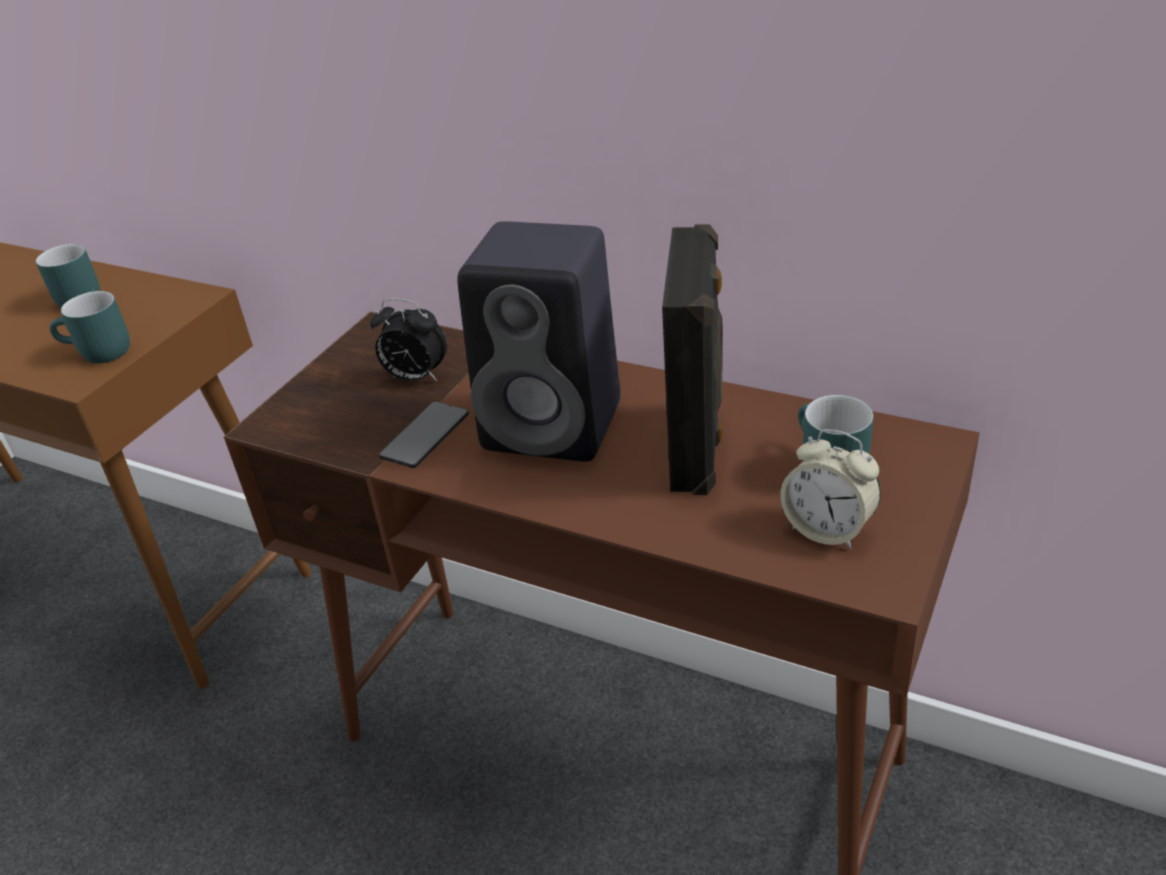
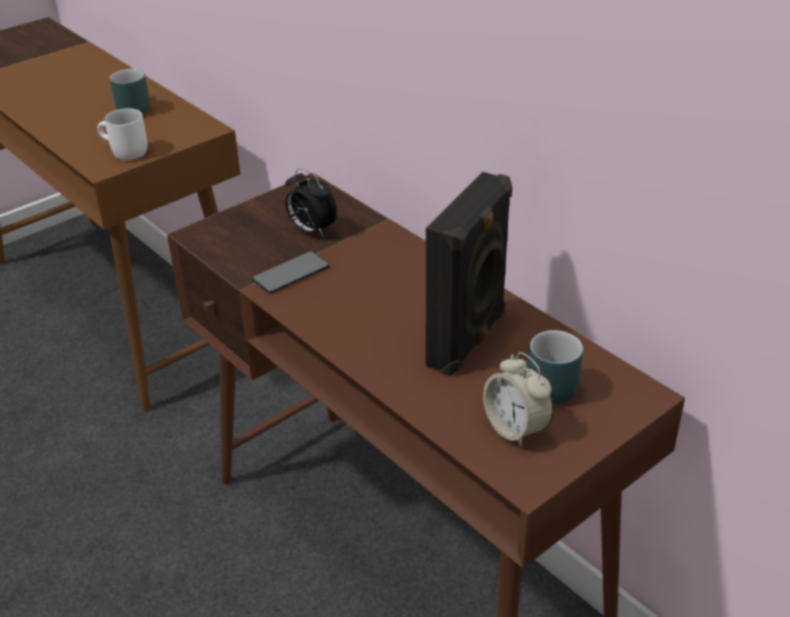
camera: 20 degrees right, 0 degrees up
(98, 354) = (124, 153): turquoise mug -> white mug
(557, 425) = (383, 294): black speaker -> none

